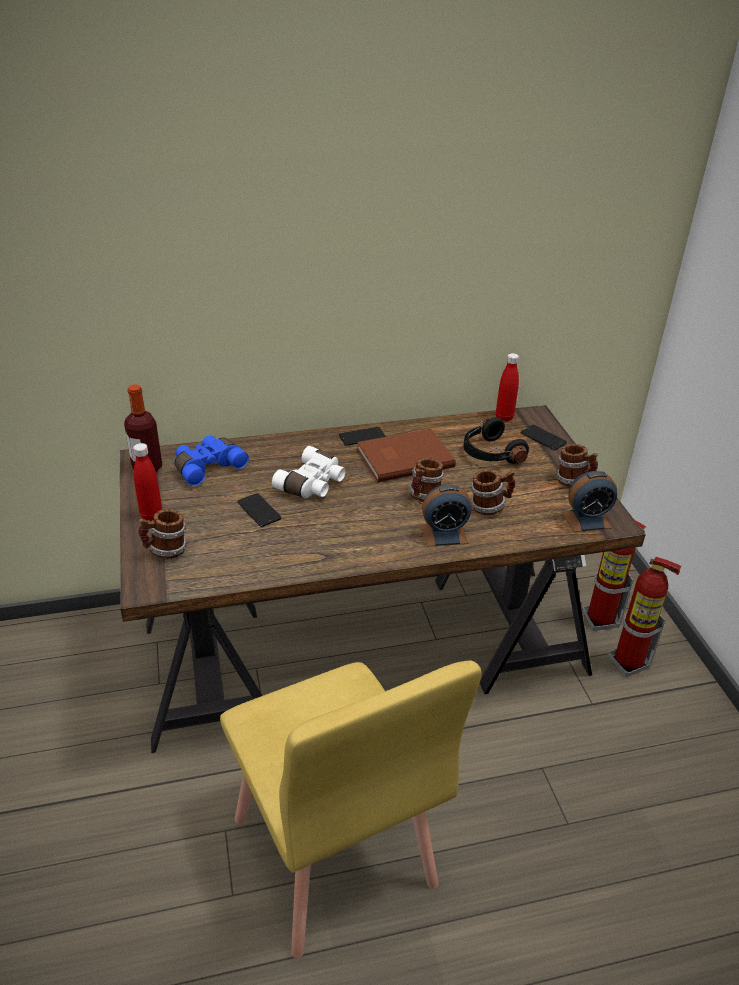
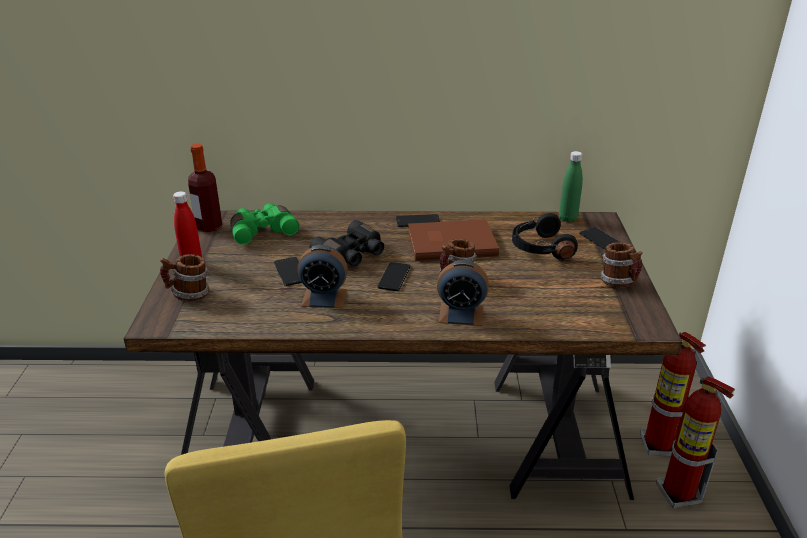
camera: 15 degrees right, 5 degrees down
(207, 466) = (262, 231): blue binoculars -> green binoculars
(313, 484) = (352, 255): white binoculars -> black binoculars
(365, 503) = (394, 277): none -> phone
(489, 507) = (519, 295): mug -> none
(504, 417) = (567, 219): red bottle -> green bottle
(586, 520) = (620, 319): alarm clock -> alarm clock (324, 298)

